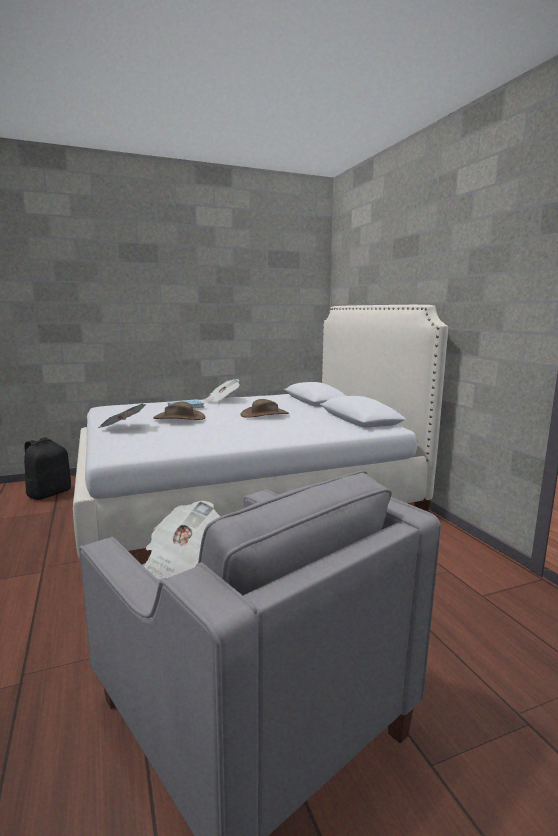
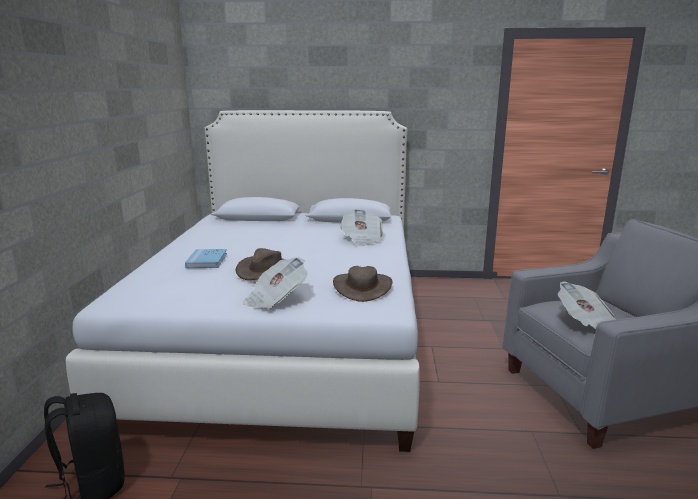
camera: 65 degrees left, 5 degrees up
(221, 401) = (197, 245): newspaper -> newspaper (362, 239)
(265, 414) = (297, 239): brown hat -> brown hat (362, 287)

